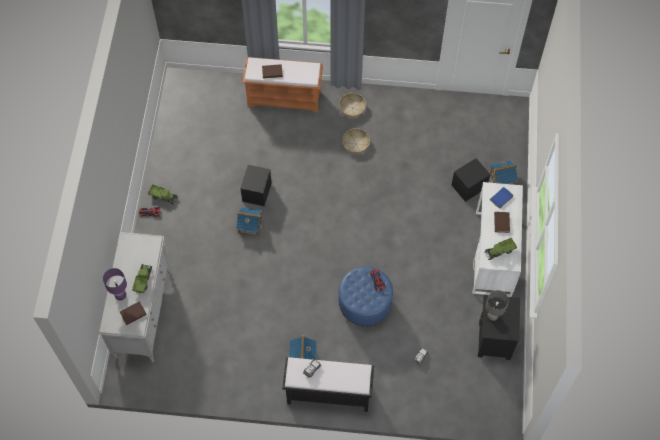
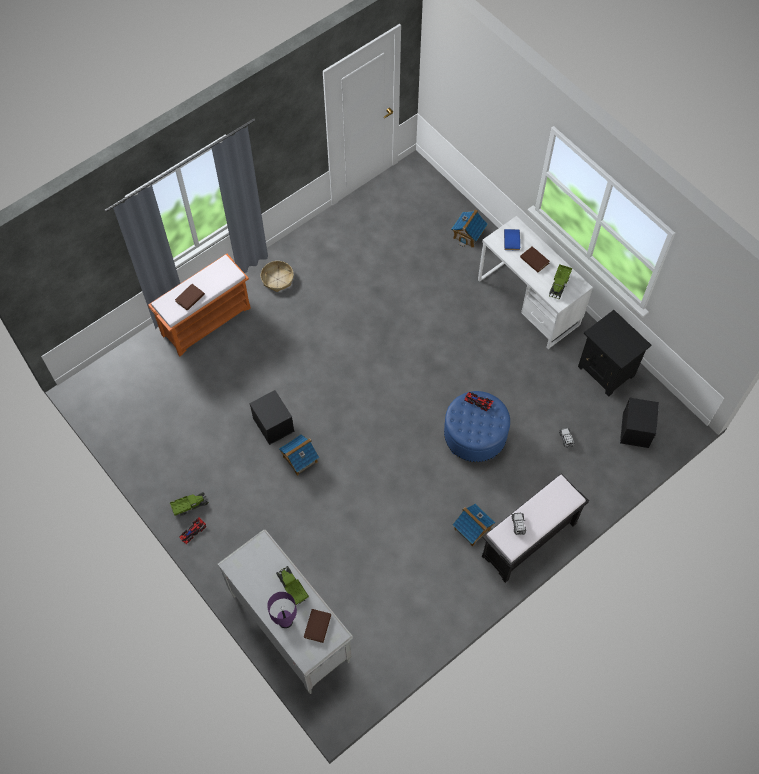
camera: 45 degrees left, 0 degrees up
(356, 143) = (315, 307): basket -> none
(469, 187) = (449, 264): black storage box -> black storage box (636, 430)
(492, 316) = (610, 343): grey table lamp -> none

